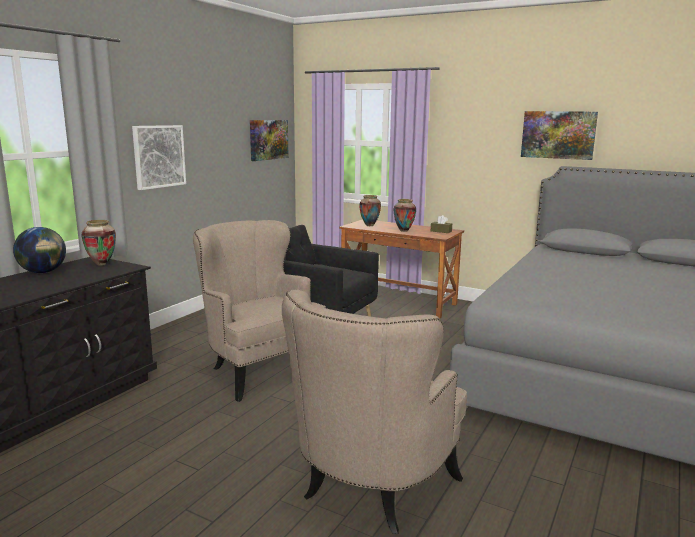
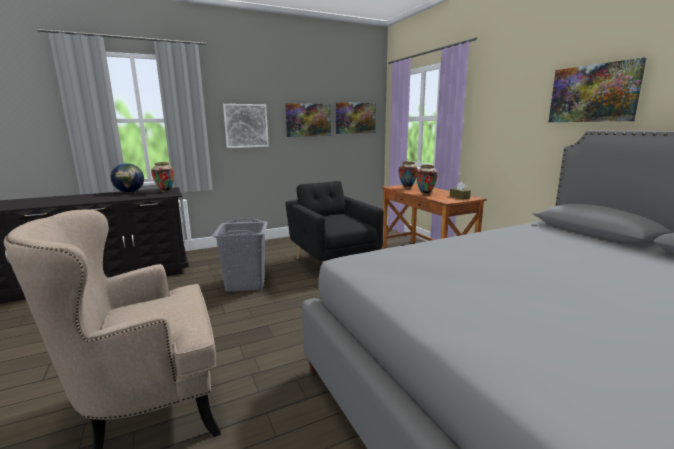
camera: 35 degrees right, 0 degrees up
(224, 144) = (308, 120): none -> picture
(259, 369) = (246, 284): beige armchair -> grey laundry basket

